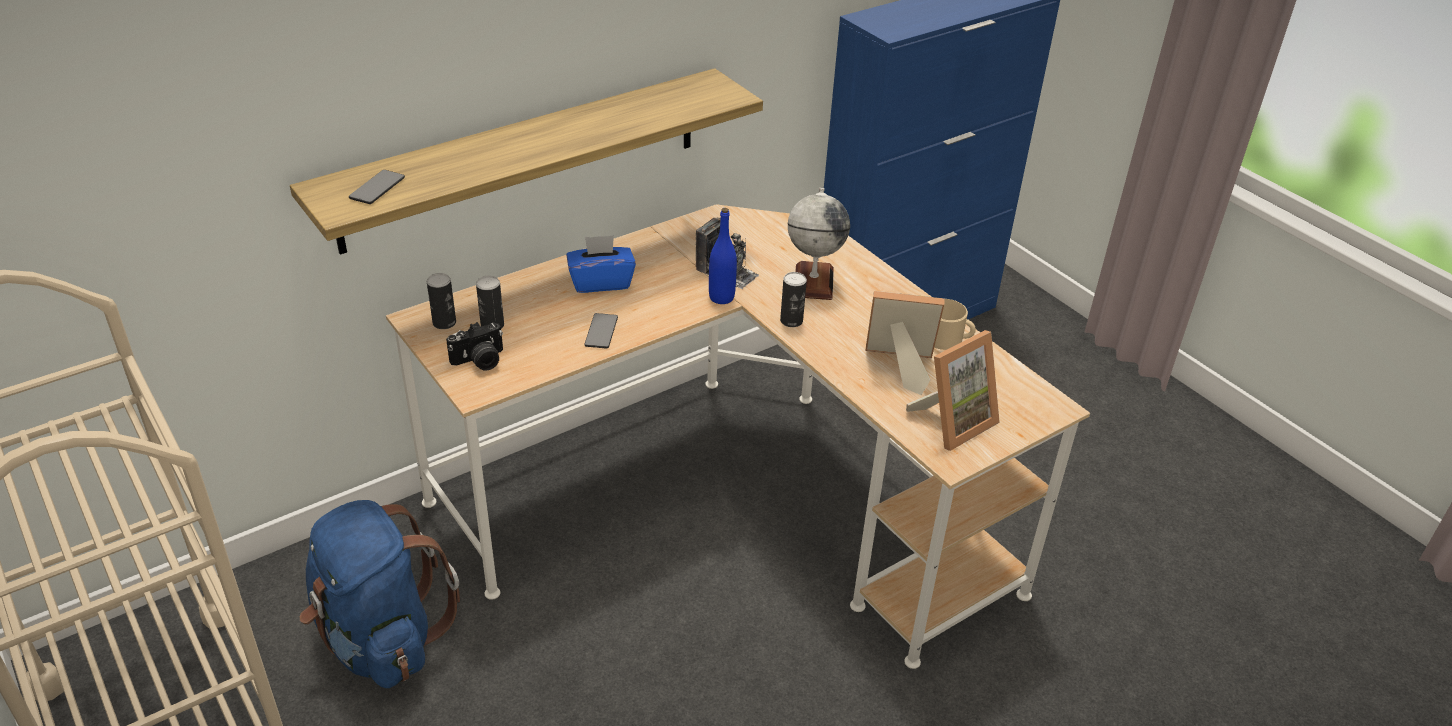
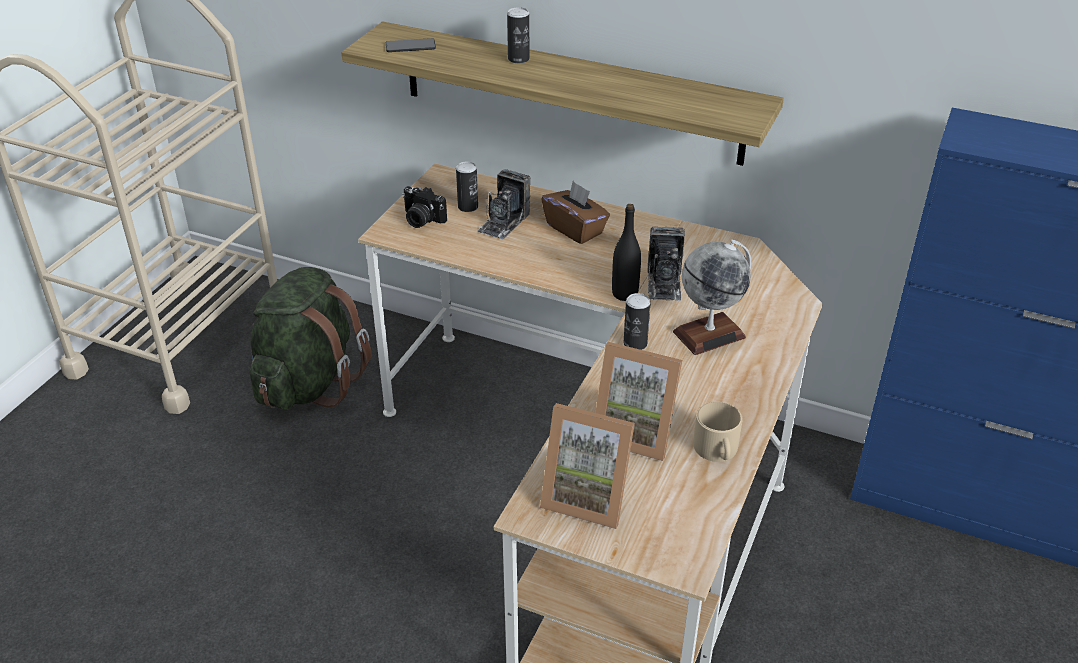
camera: 60 degrees right, 0 degrees up
(381, 639) = (310, 383): blue backpack -> green backpack
(444, 323) = (449, 187): can -> can (518, 59)
(544, 315) = (504, 222): none -> camera
(601, 282) = (575, 229): blue tissue box -> brown tissue box
(601, 332) = (512, 255): phone -> none
(721, 297) = (624, 294): blue bottle -> black bottle
(898, 367) = (635, 432): picture frame -> picture frame turned 135 degrees clockwise

